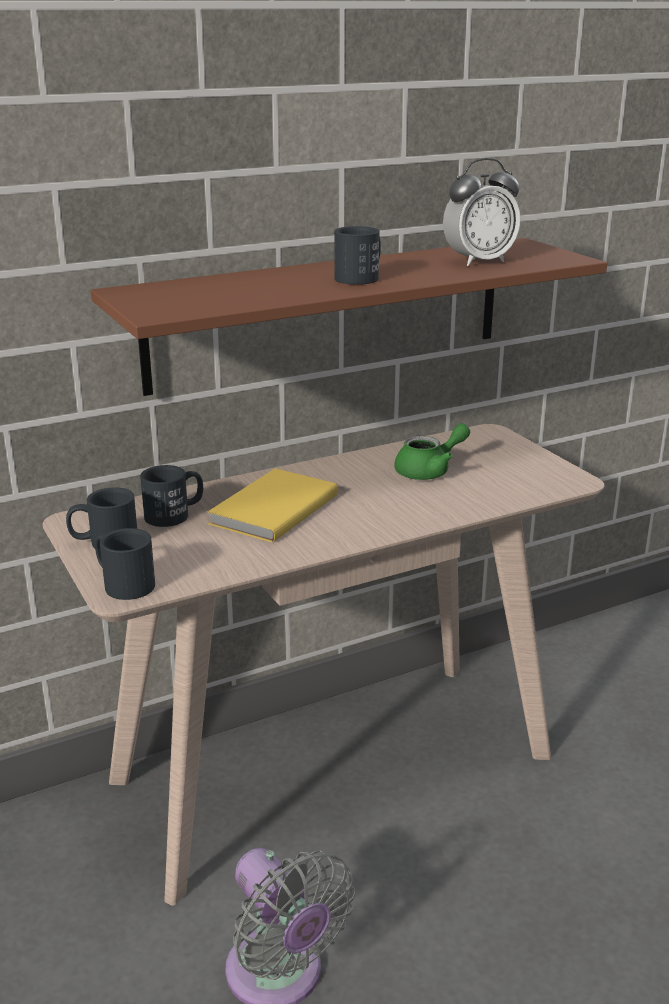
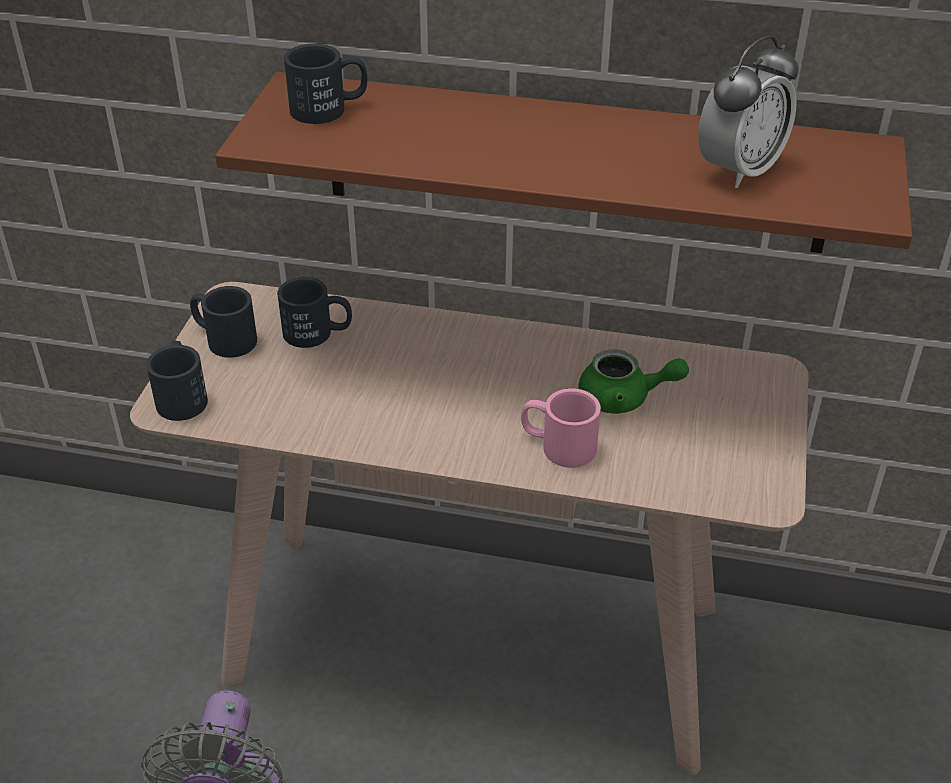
camera: 40 degrees right, 15 degrees up
(271, 509) = (403, 371): yellow book -> none
(361, 277) = (552, 151): black mug -> black mug (329, 108)
(429, 504) = (558, 446): none -> pink mug
(479, 261) = (739, 171): alarm clock -> alarm clock turned 60 degrees counterclockwise

